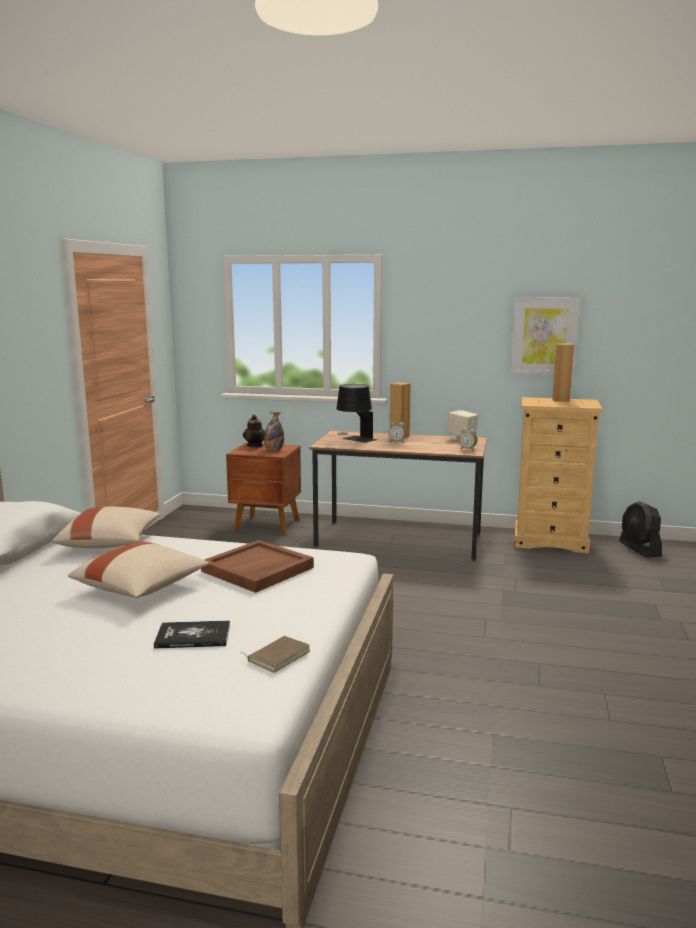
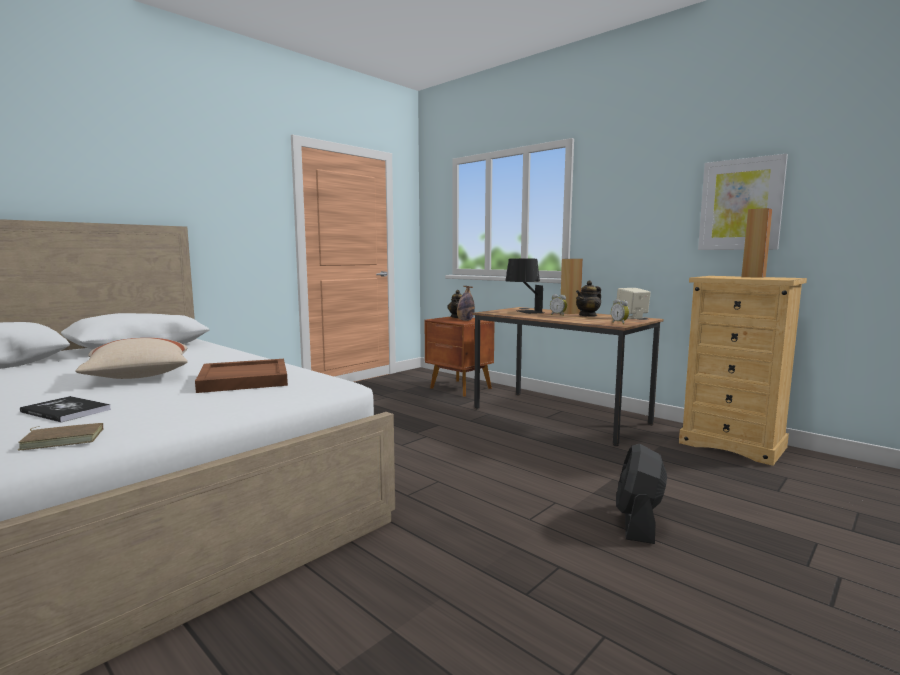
camera: 30 degrees right, 5 degrees down
(110, 543) = (204, 351): beige pillow -> none
(422, 440) = (588, 315): none -> teapot
(639, 549) = (858, 475): black fan -> black fan (638, 522)

